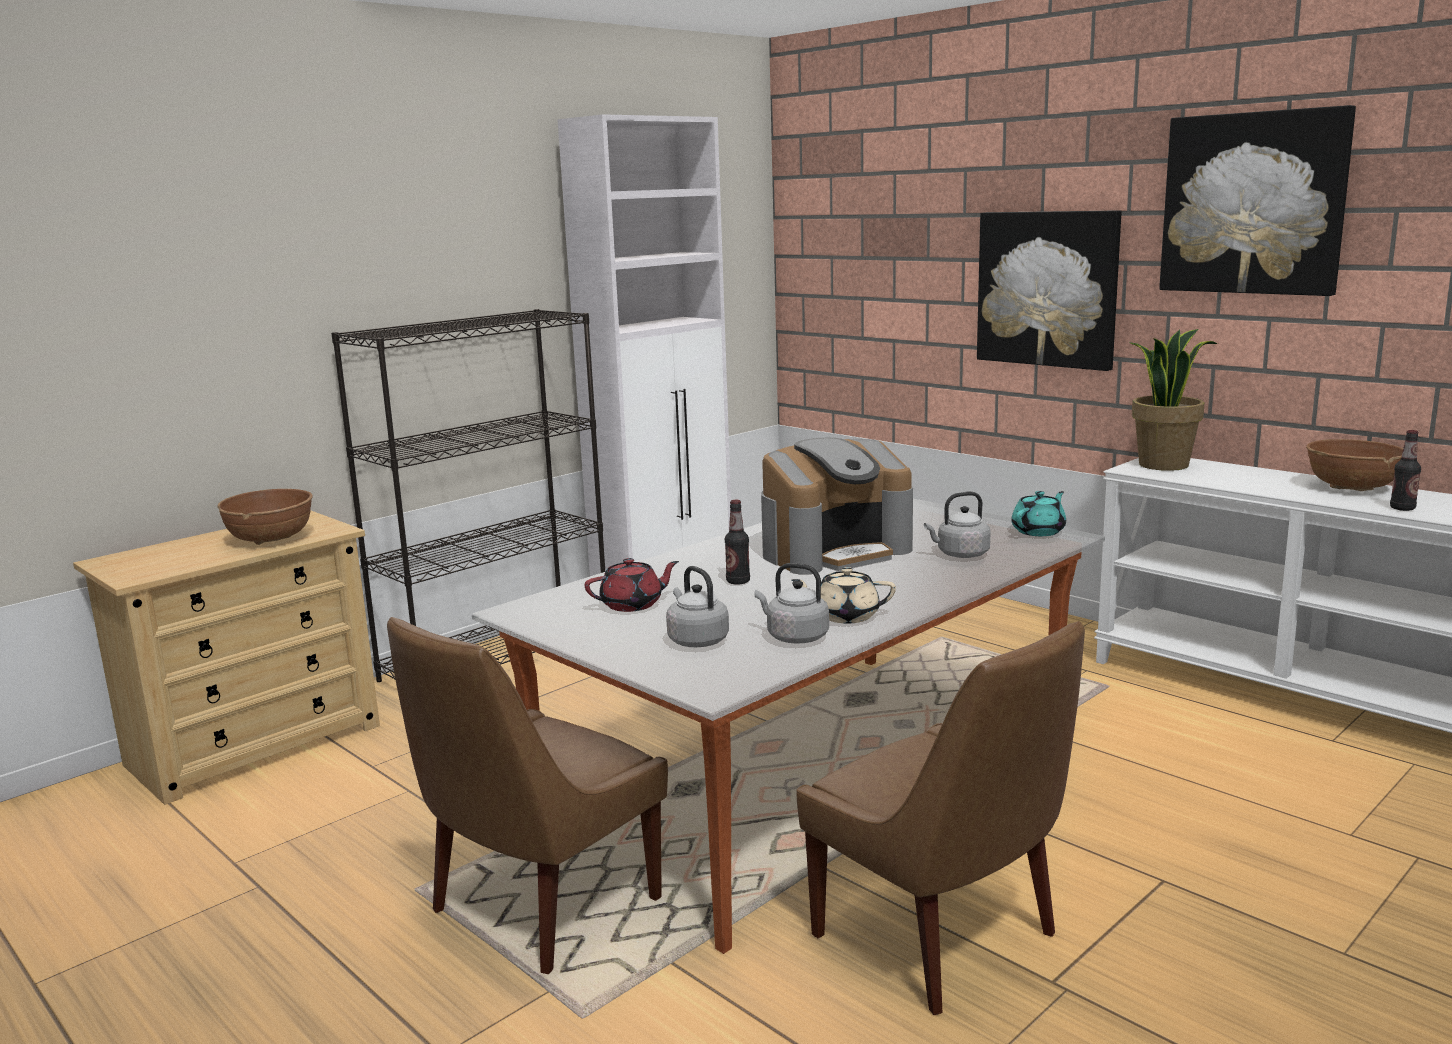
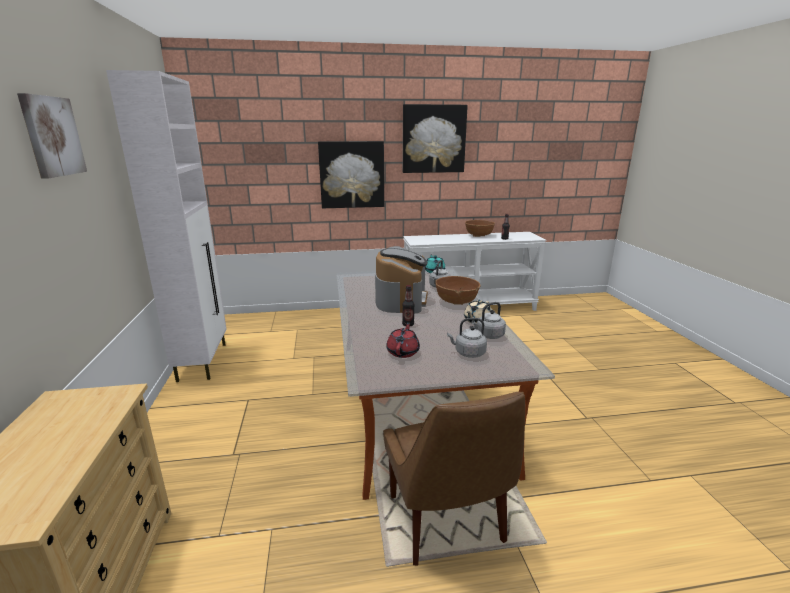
camera: 55 degrees left, 5 degrees up
(271, 539) = (82, 423): brown bowl -> brown bowl (456, 301)
(424, 216) = (52, 136): none -> picture
(498, 658) = (168, 433): black bookcase -> none
(941, 939) = (550, 426): brown chair -> none
(1163, 465) = (419, 239): potted plant -> none

